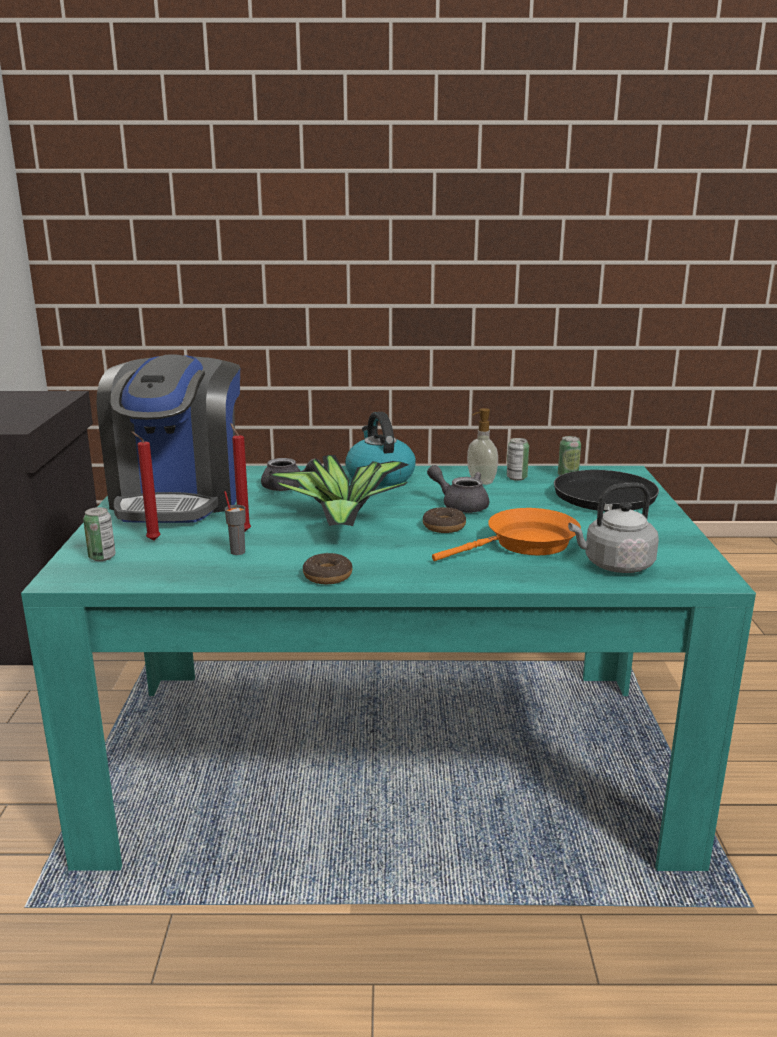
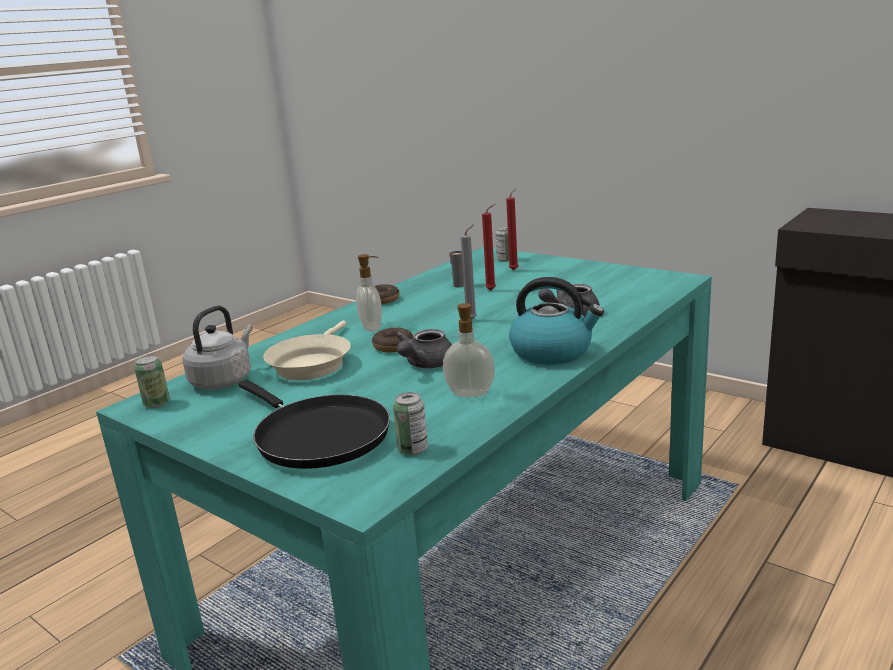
camera: 130 degrees right, 0 degrees up
(178, 498) = (593, 281): coffee machine -> none
(341, 516) = (473, 319): potted plant -> grey candle
(415, 550) = (372, 327): none -> soap dispenser
(460, 505) = (425, 365): grey teapot -> grey teapot turned 135 degrees clockwise
(516, 478) = (452, 416): can -> can (157, 403)
(525, 544) = (312, 363): orange frying pan -> beige frying pan

